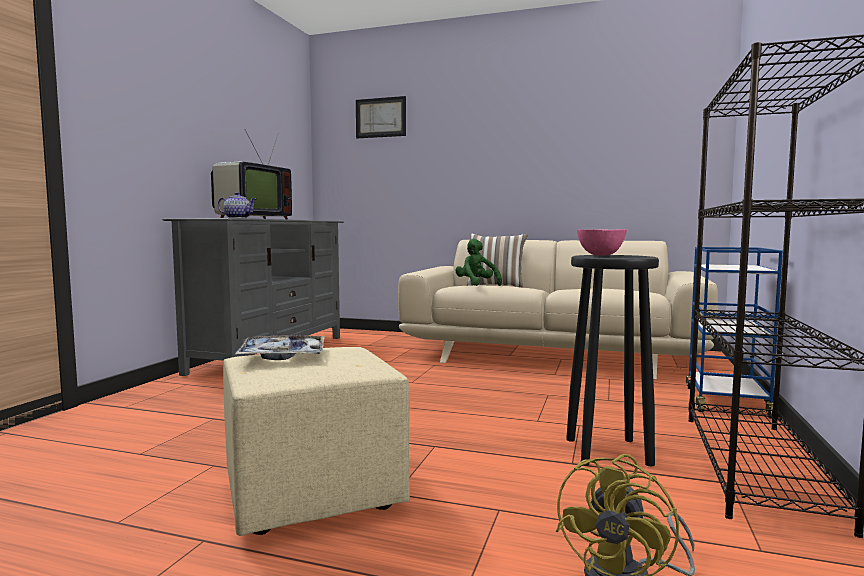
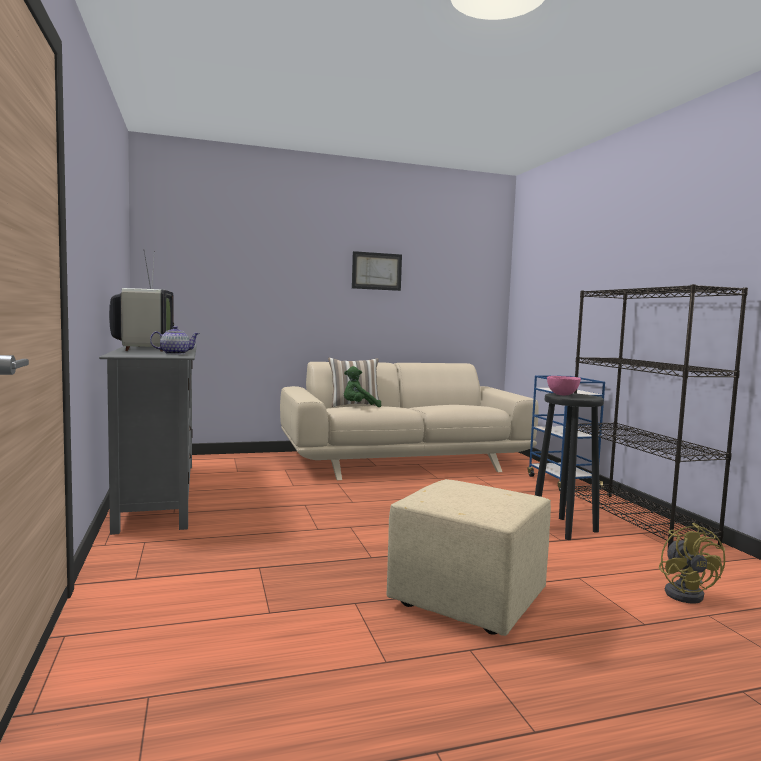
camera: 35 degrees left, 0 degrees up
(282, 356) = (445, 495): tray -> none
(381, 117) = (218, 235): picture -> picture (376, 271)
(476, 284) = (359, 407): green plush toy -> green plush toy turned 45 degrees counterclockwise

